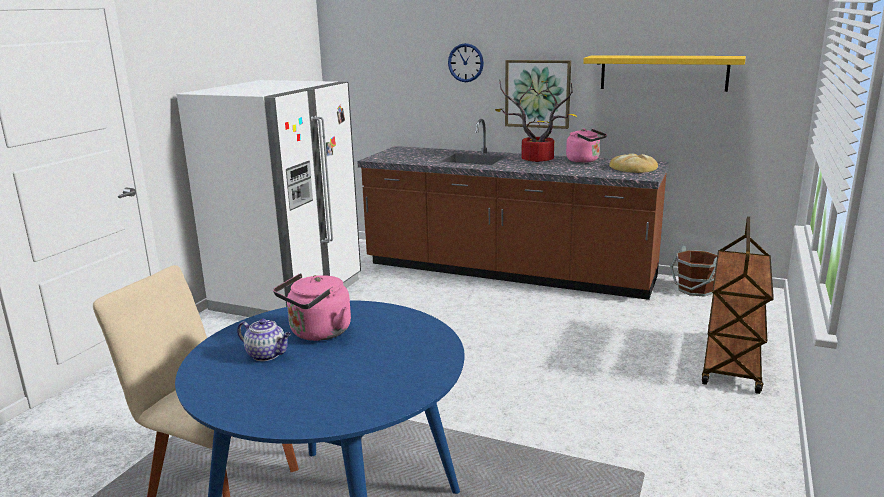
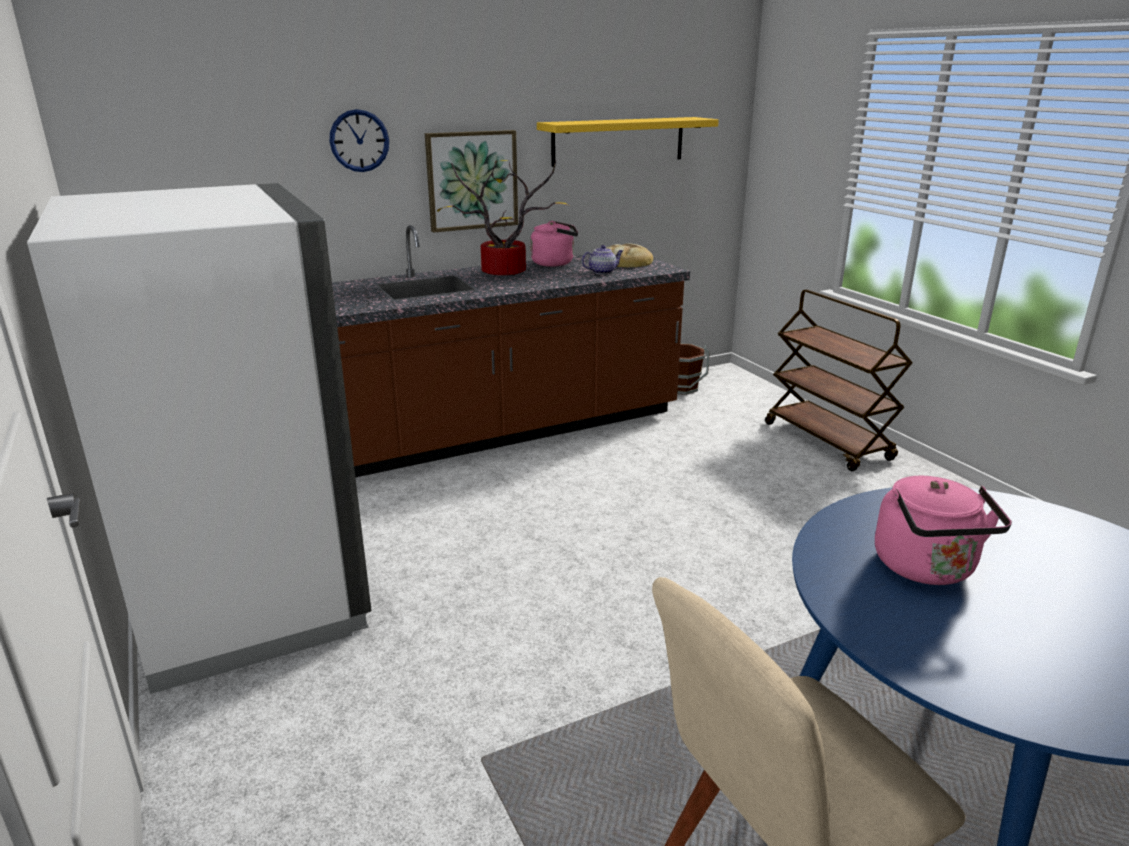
camera: 50 degrees left, 5 degrees up
(267, 355) = (983, 629): teapot -> teapot (602, 272)

